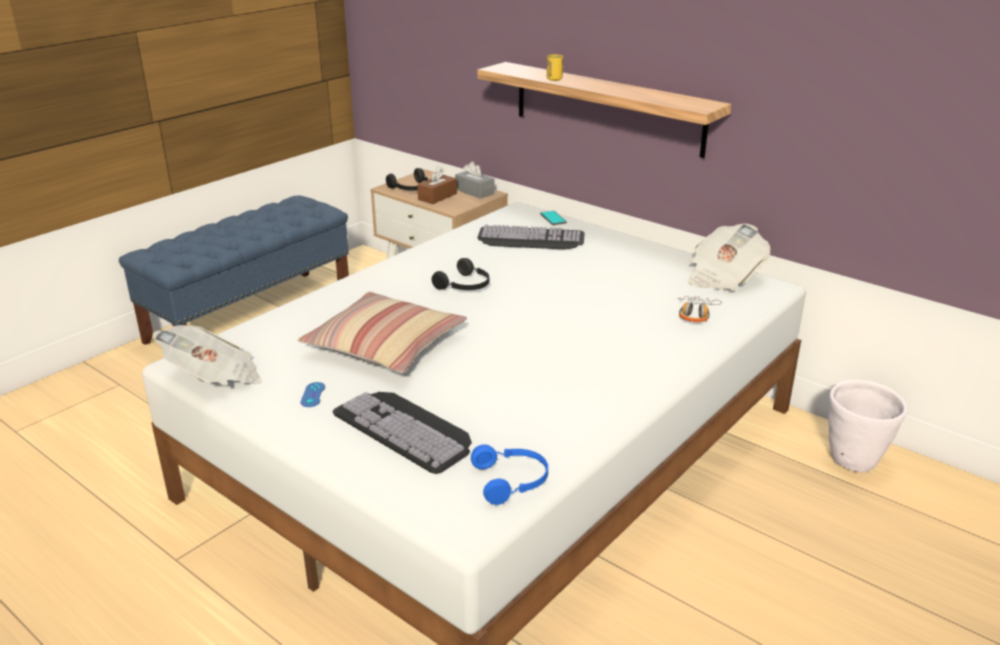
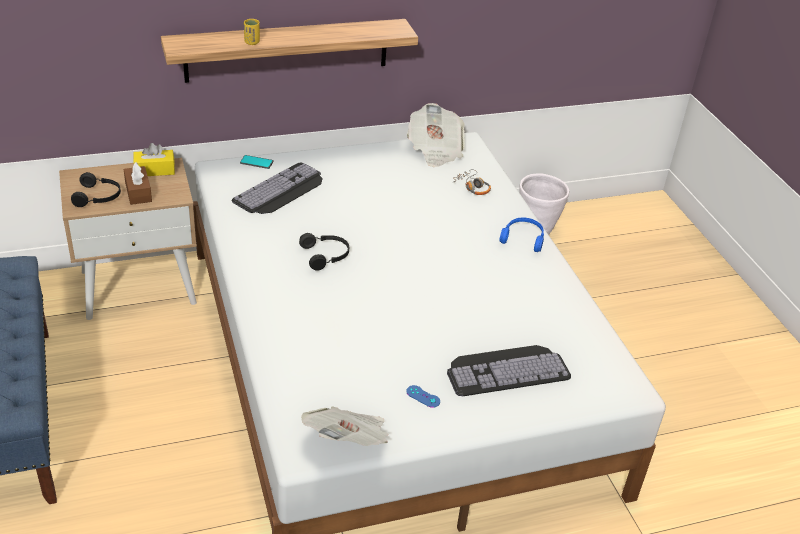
camera: 60 degrees left, 10 degrees up
(385, 346) = (382, 333): pillow -> none
(474, 191) = (155, 170): grey tissue box -> yellow tissue box
(512, 481) = (599, 351): blue headphones -> blue headphones (523, 238)

